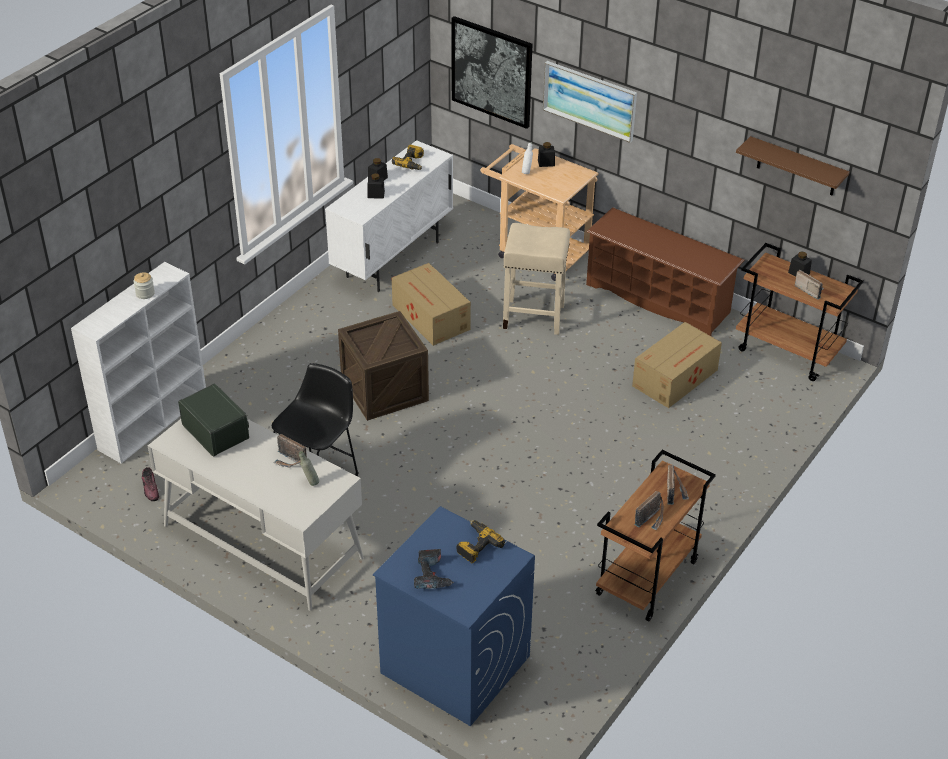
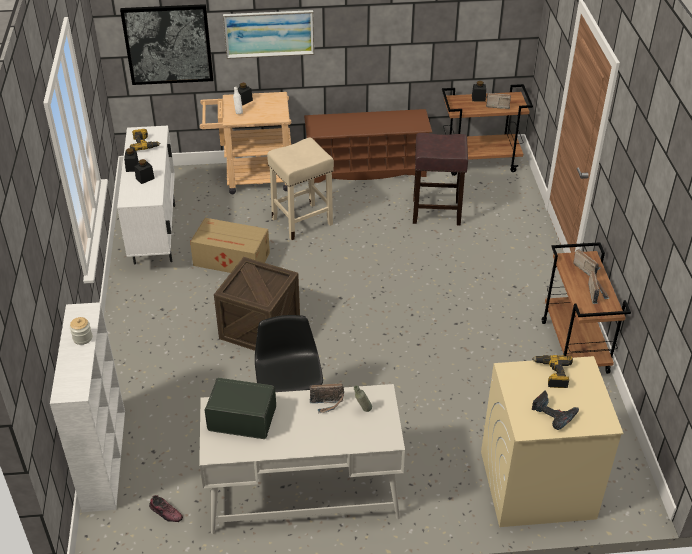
camera: 40 degrees left, 0 degrees up
(454, 664) = (536, 485): blue washing machine -> beige washing machine
(676, 377) = (437, 212): cardboard box -> brown stool
(796, 167) = (460, 18): brown shelf -> none

